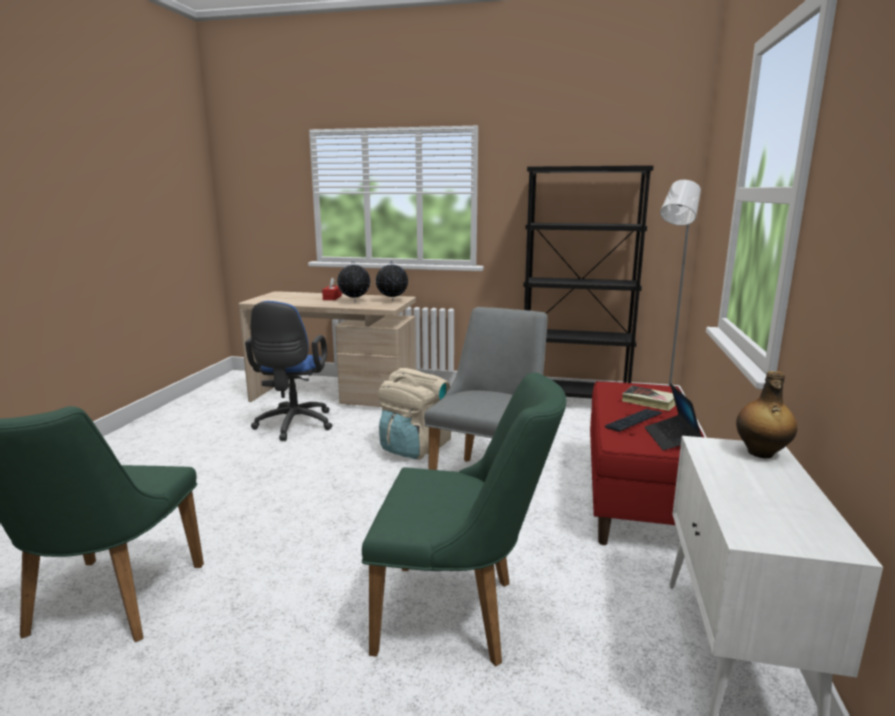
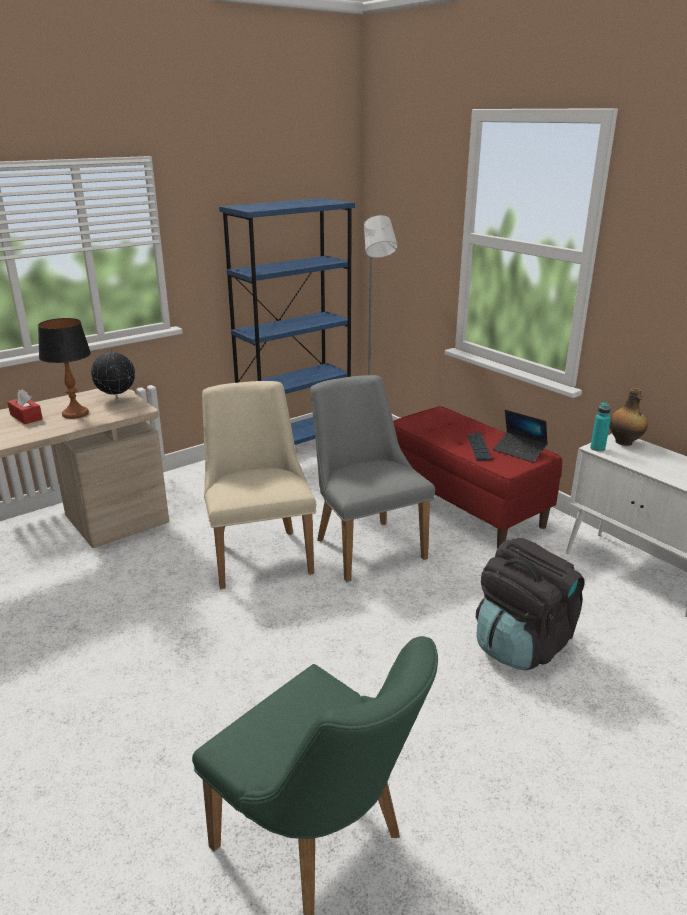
camera: 50 degrees left, 10 degrees up
(293, 426) = (90, 599): blue office chair -> none
(354, 302) = (75, 414): globe -> table lamp
(415, 447) = (259, 552): beige backpack -> beige chair
(461, 615) = (522, 644): green chair -> black backpack
(573, 402) = (296, 446): black bookcase -> blue bookcase
(649, 401) = (454, 427): book -> none
(704, 444) = (597, 448): none -> turquoise bottle

